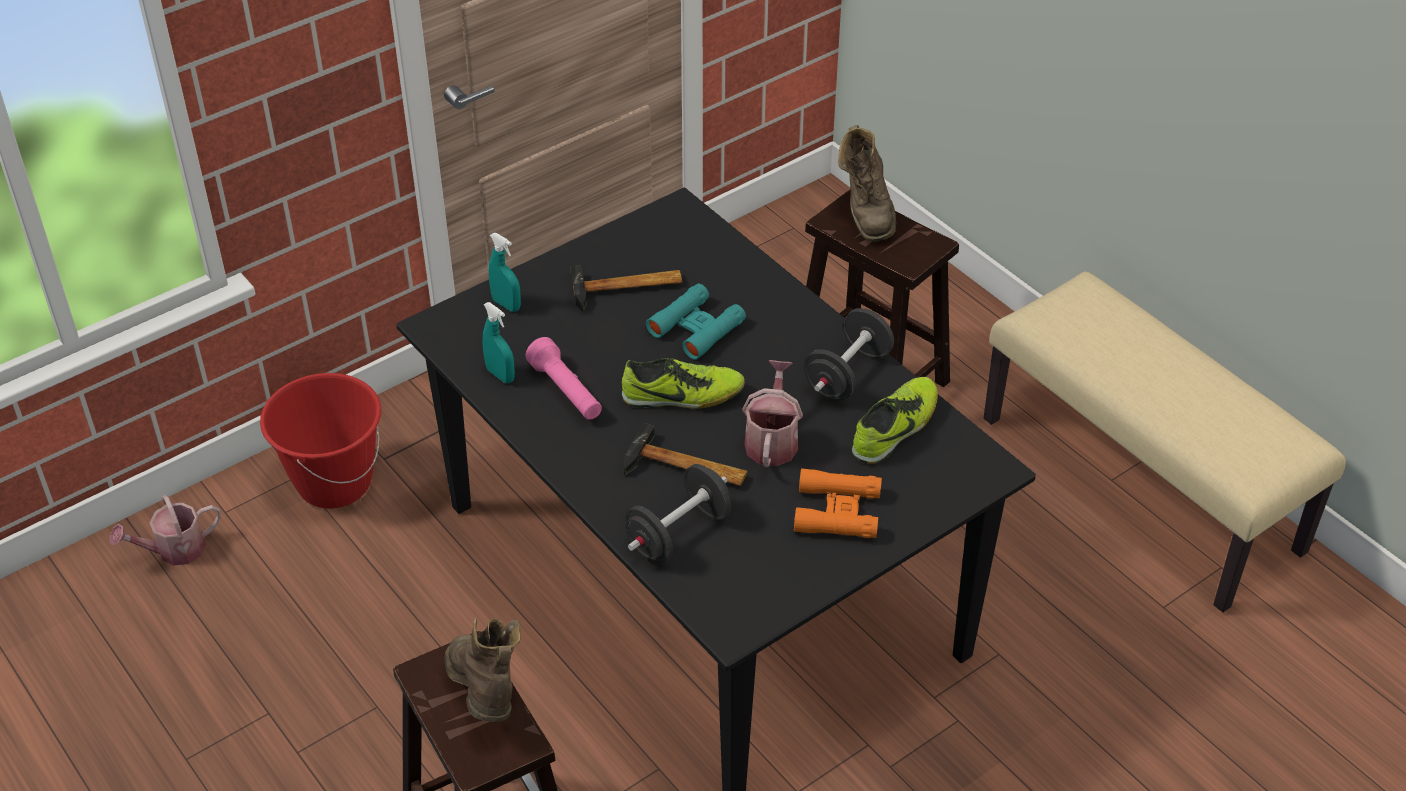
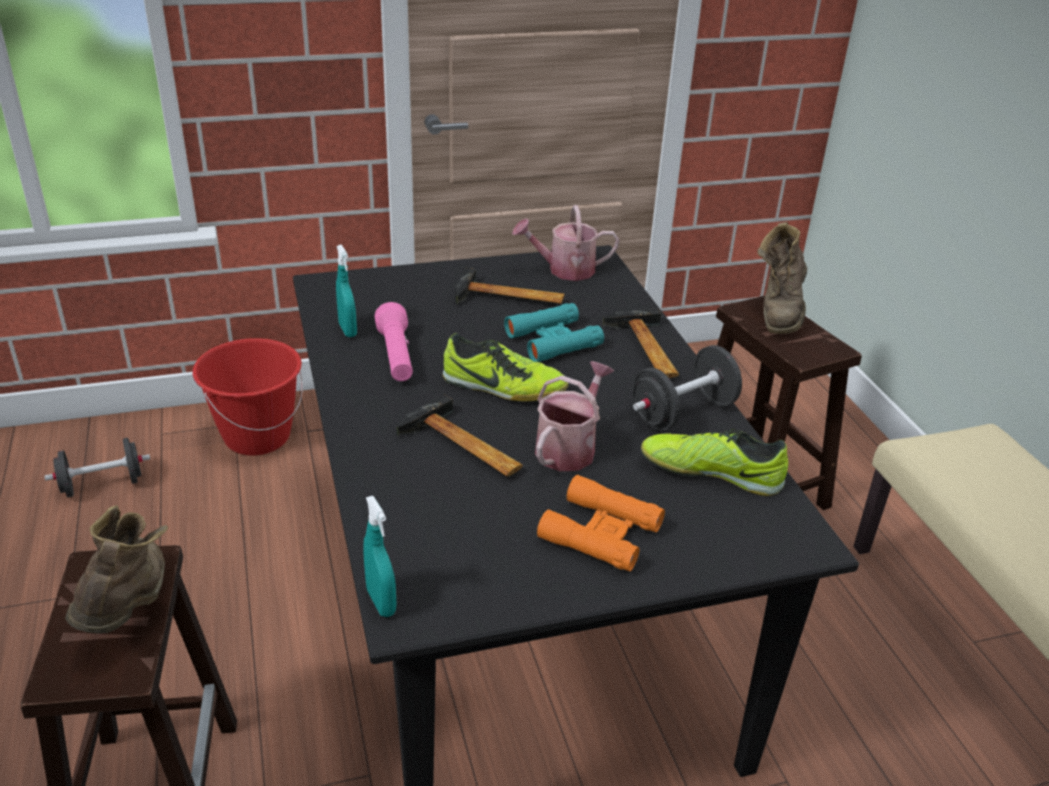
camera: 20 degrees right, 10 degrees down
(174, 550) = (102, 449): watering can -> watering can (564, 270)
(506, 304) = (395, 284): turquoise spray bottle -> turquoise spray bottle (381, 602)
(678, 533) = (414, 503): black dumbbell -> black dumbbell (103, 485)
(784, 314) = (646, 351): none -> hammer
(896, 428) = (711, 472): shoe -> shoe turned 135 degrees counterclockwise

